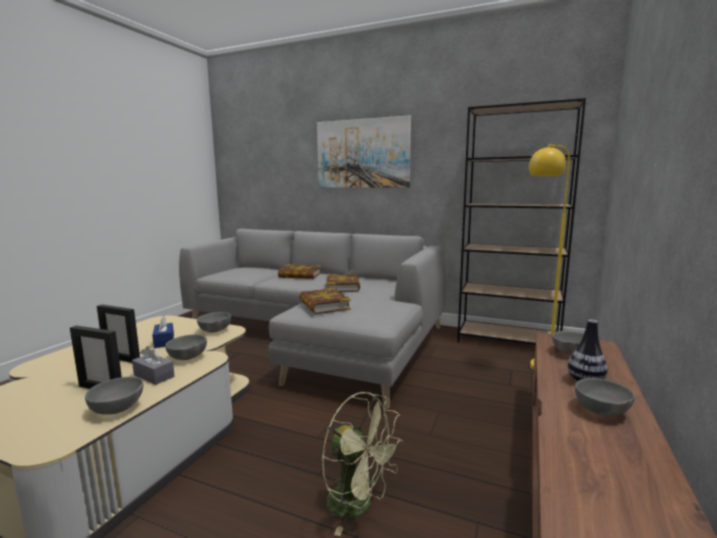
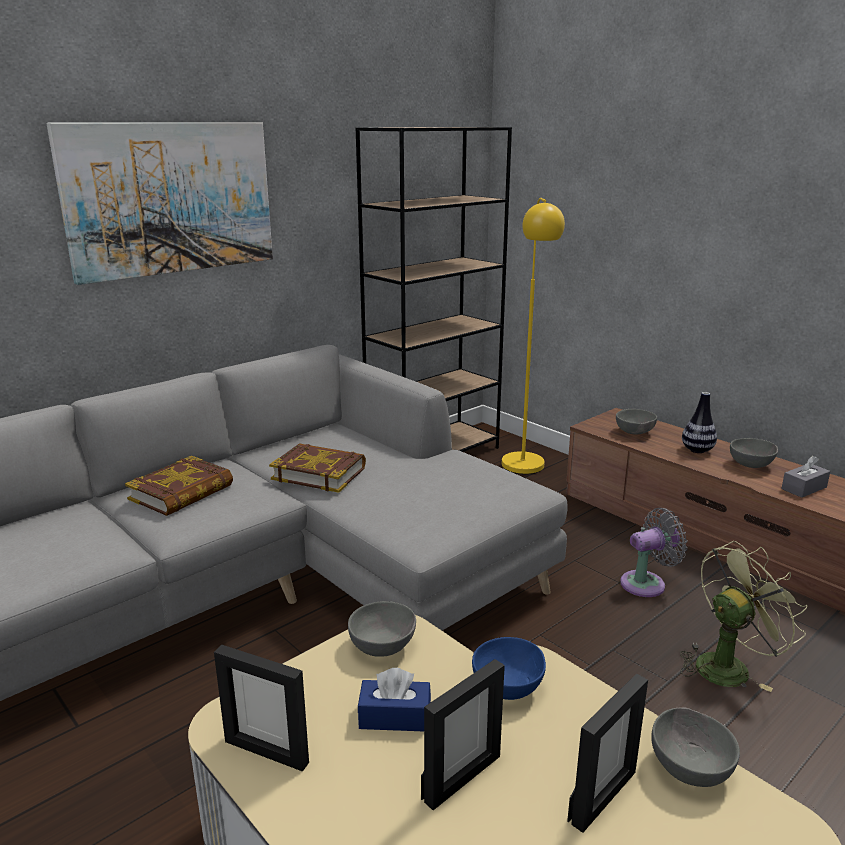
camera: 65 degrees left, 10 degrees up
(144, 327) = (267, 750): none -> picture frame
(154, 376) = (572, 729): grey tissue box -> grey tissue box (804, 488)
(187, 358) = (509, 687): grey bowl -> blue bowl
(323, 305) = (422, 508): book -> none
(442, 448) = (647, 583): none -> grey fan

